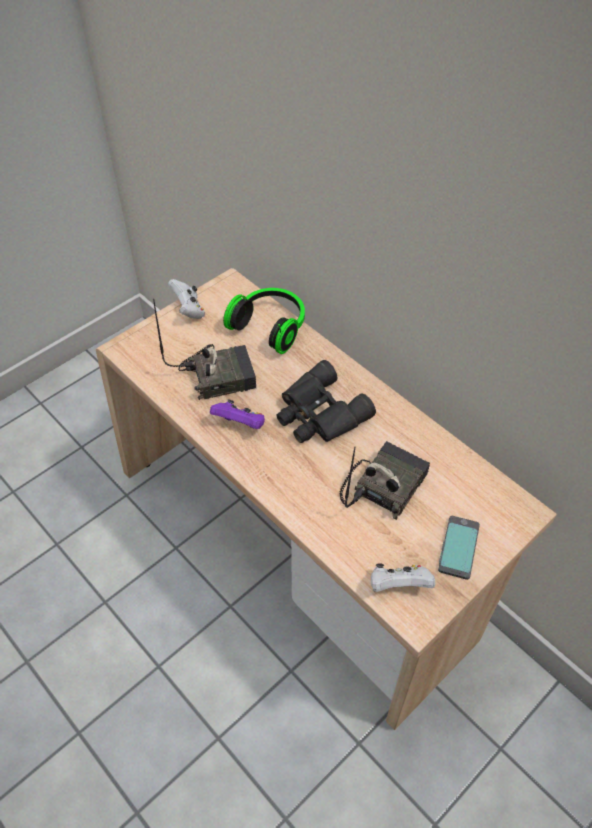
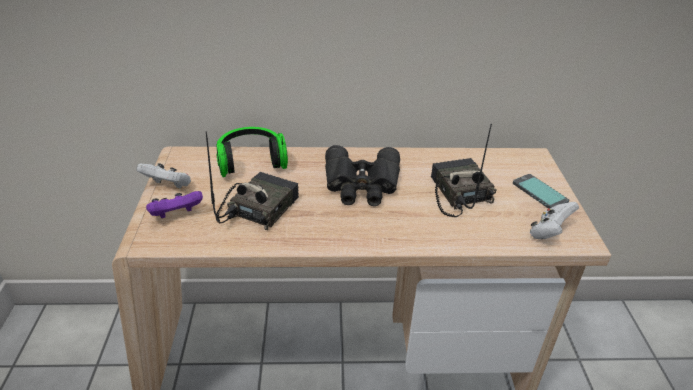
camera: 50 degrees left, 15 degrees down
(240, 424) = (321, 224): purple game controller -> purple game controller (176, 215)

